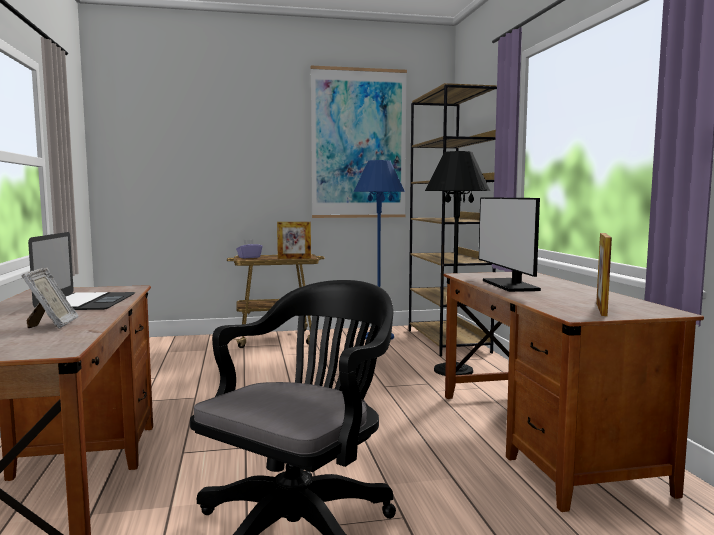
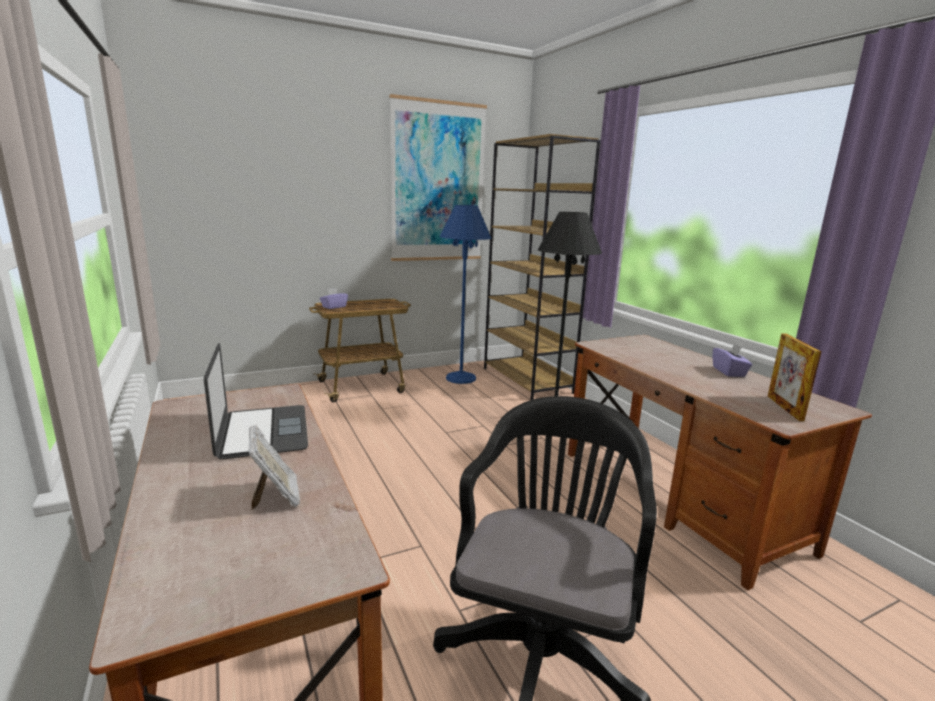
camera: 15 degrees left, 10 degrees up
(294, 258) = (383, 308): picture frame -> none
(510, 285) = (659, 365): monitor -> none
(582, 290) = (729, 372): none -> purple tissue box

